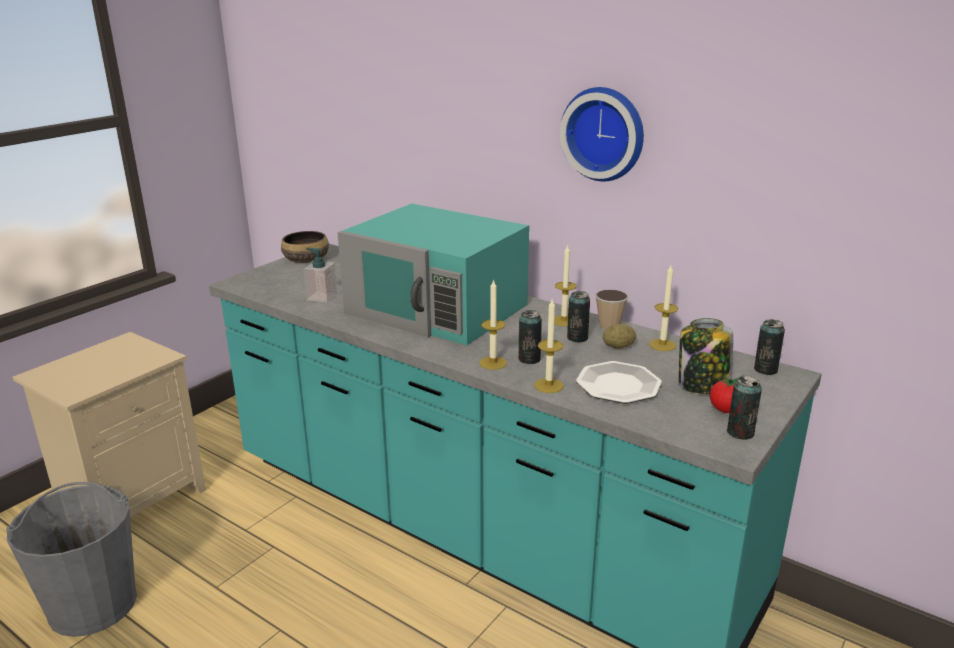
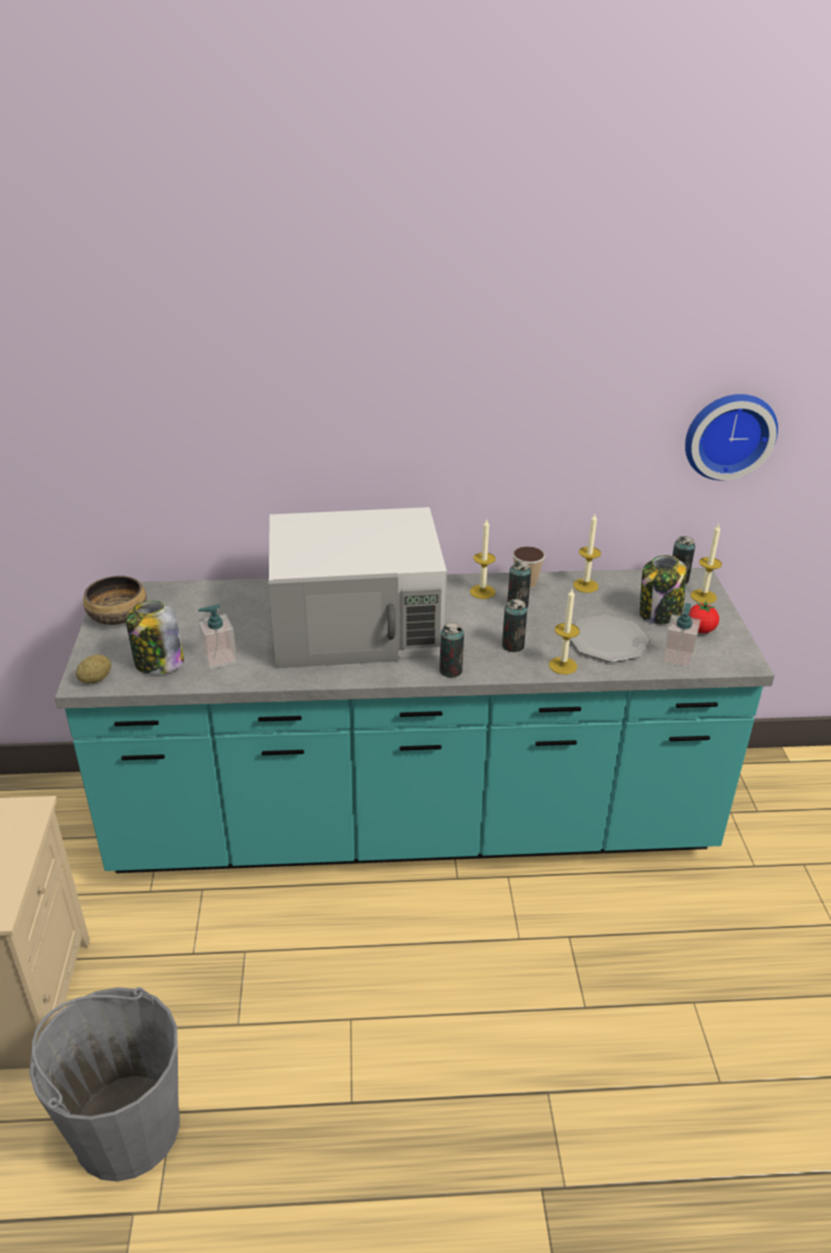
camera: 40 degrees left, 10 degrees up
(285, 288) = (158, 663): none -> jar
(438, 309) = (358, 624): turquoise microwave -> white microwave
(493, 363) = (491, 663): candle -> candle (703, 596)
(604, 133) = (496, 398): wall clock -> wall clock (728, 434)
(618, 347) = (558, 602): potato -> potato (96, 679)
(665, 420) = (677, 658): none -> soap dispenser
(740, 433) = (731, 646): can -> can (450, 671)

